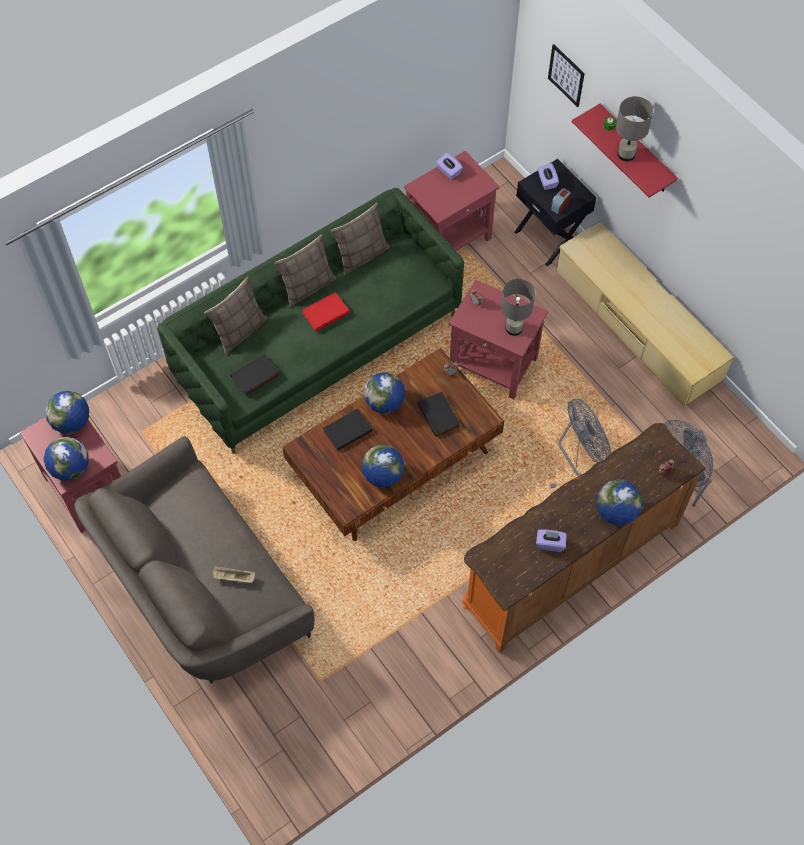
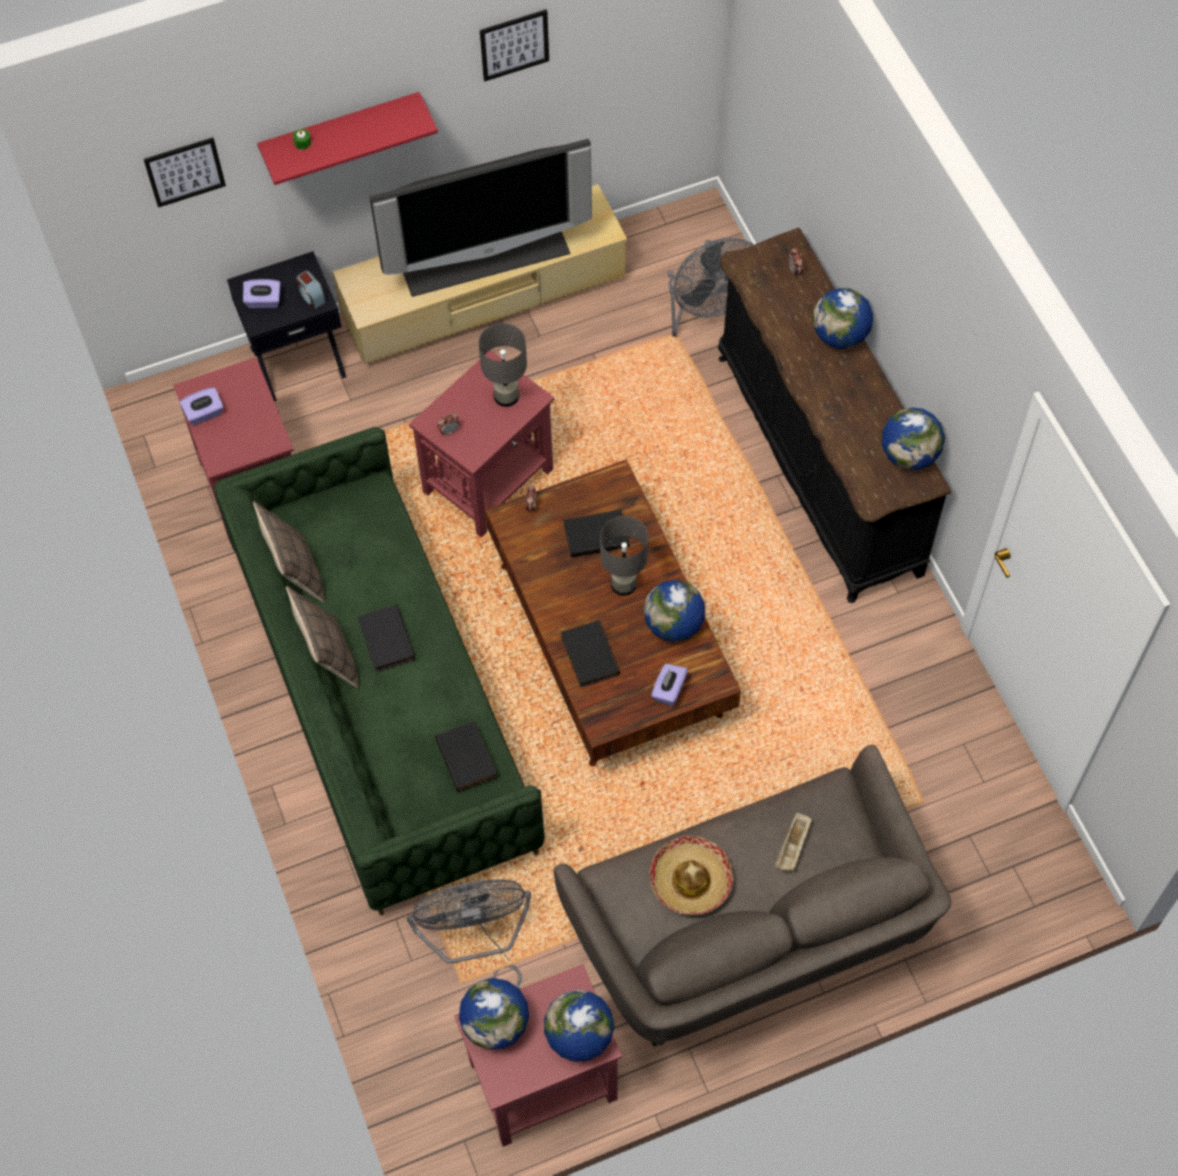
camera: 75 degrees left, 0 degrees up
(198, 520) = (690, 880): none -> hat
(240, 331) = (378, 765): pillow -> none
(325, 312) = (385, 640): red book -> black book
(384, 403) = (557, 599): globe -> globe (909, 455)
(550, 544) = (869, 418): purple tissue box -> purple tissue box (668, 690)
(570, 563) = (815, 465): orange cabinet -> black cabinet
(578, 458) = (663, 417): grey fan -> grey fan (480, 940)
(626, 154) = (358, 136): grey table lamp -> grey table lamp (623, 584)
(644, 302) = (484, 255): none -> television
(731, 215) = (514, 44): none -> picture

